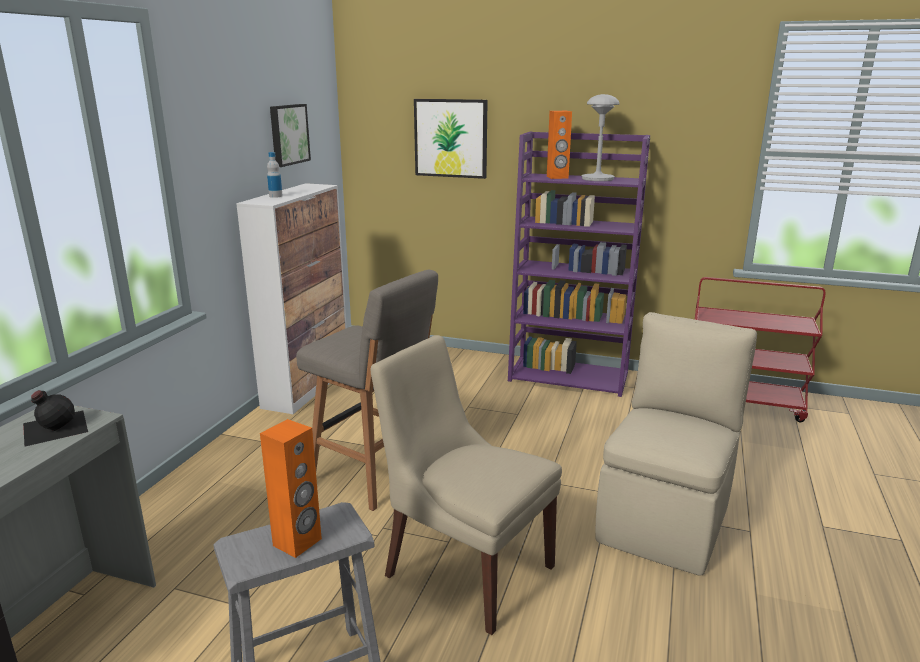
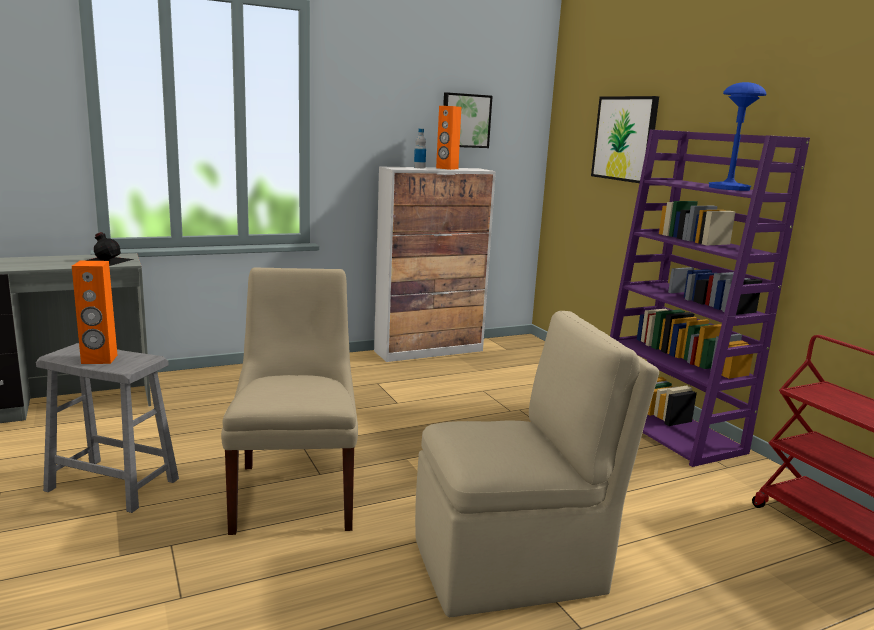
camera: 45 degrees right, 5 degrees down
(374, 475) = (359, 416): grey stool -> none
(557, 177) = (689, 183): orange speaker -> orange speaker (447, 168)
(597, 179) = (729, 188): grey table lamp -> blue table lamp

